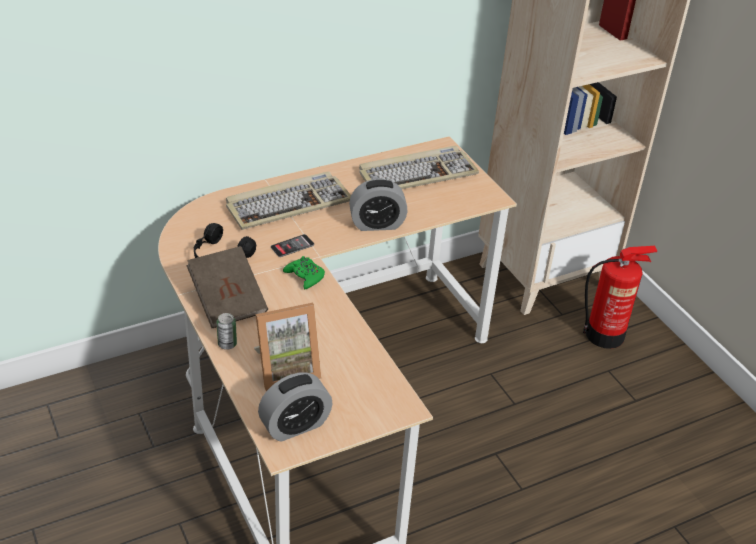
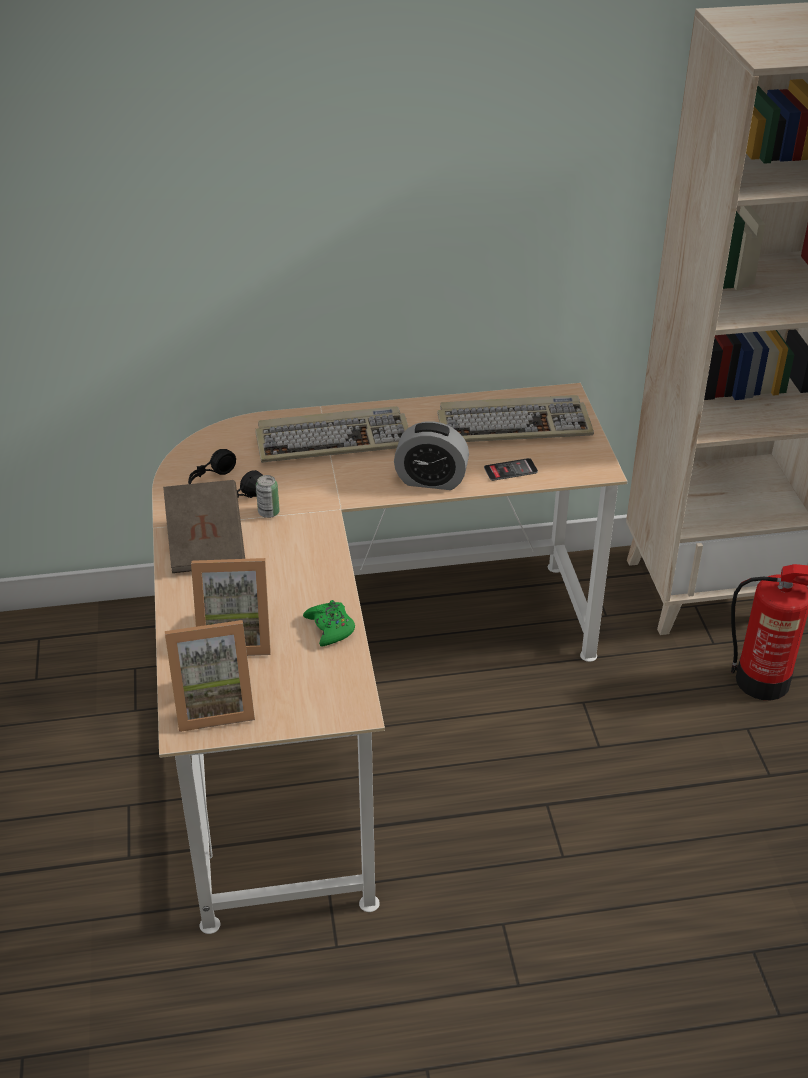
camera: 20 degrees right, 0 degrees up
(227, 344) = (181, 595): can -> can (268, 512)
(292, 246) = (313, 491): phone -> phone (510, 470)
(295, 425) = (213, 704): alarm clock -> picture frame
(305, 276) = (311, 530): green game controller -> green game controller (330, 628)

